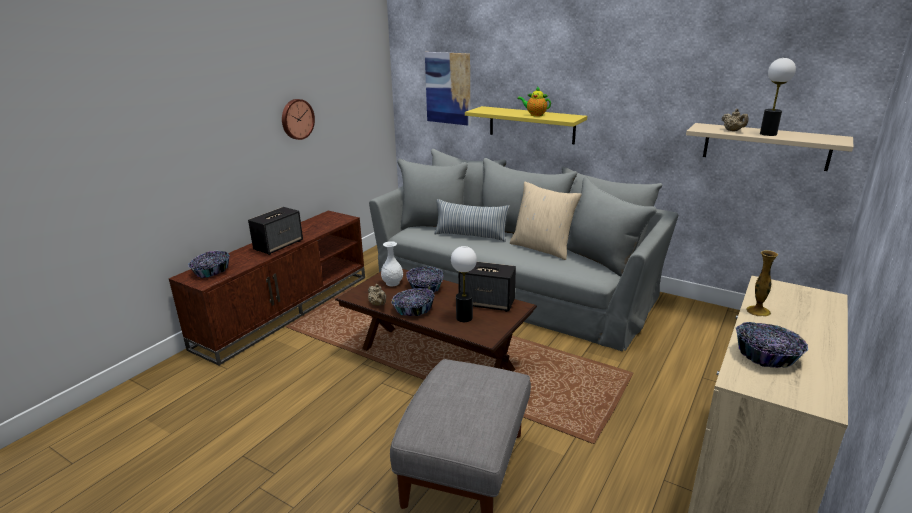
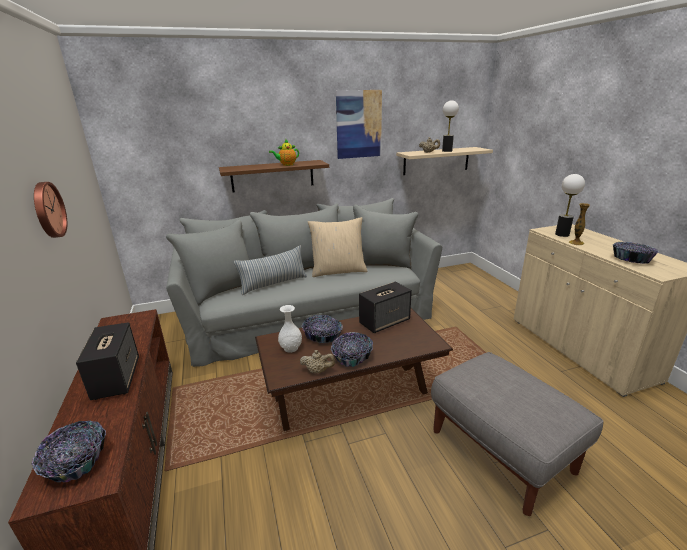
camera: 50 degrees left, 0 degrees up
(448, 88) = (175, 155): picture -> picture (358, 124)
(464, 318) = (394, 340): table lamp -> table lamp (562, 234)
(531, 125) = (272, 176): yellow shelf -> brown shelf

